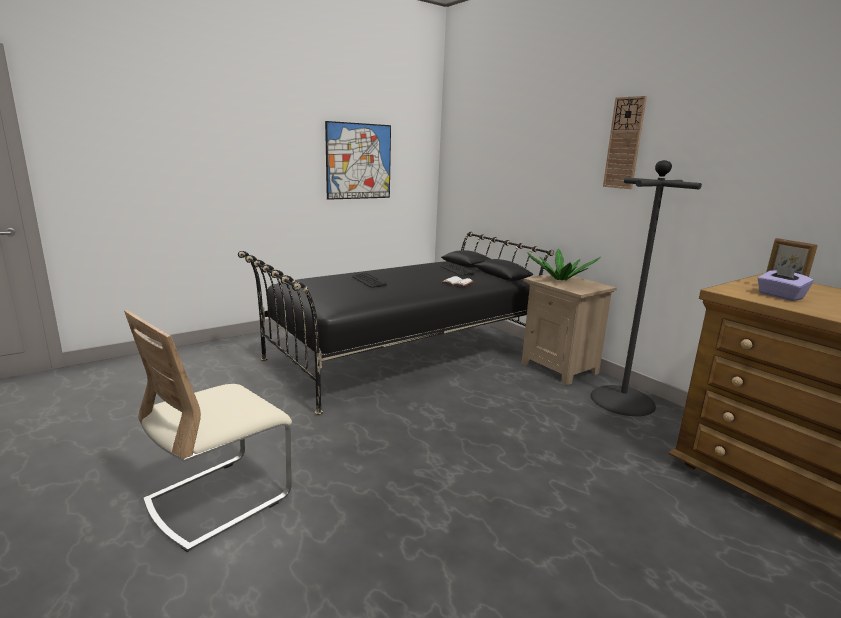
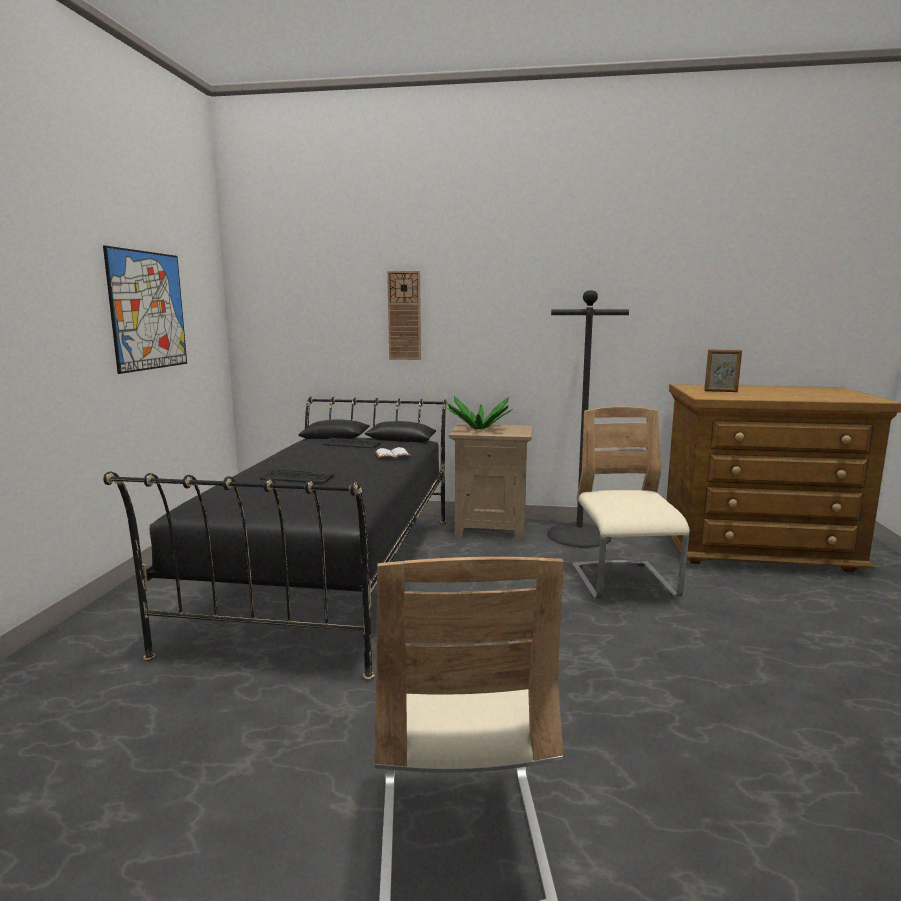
camera: 45 degrees left, 5 degrees down
(581, 447) = (624, 583): none -> beige chair
(624, 143) = (516, 276): wall clock -> wall clock (404, 316)
(780, 296) = (734, 394): purple tissue box -> none

